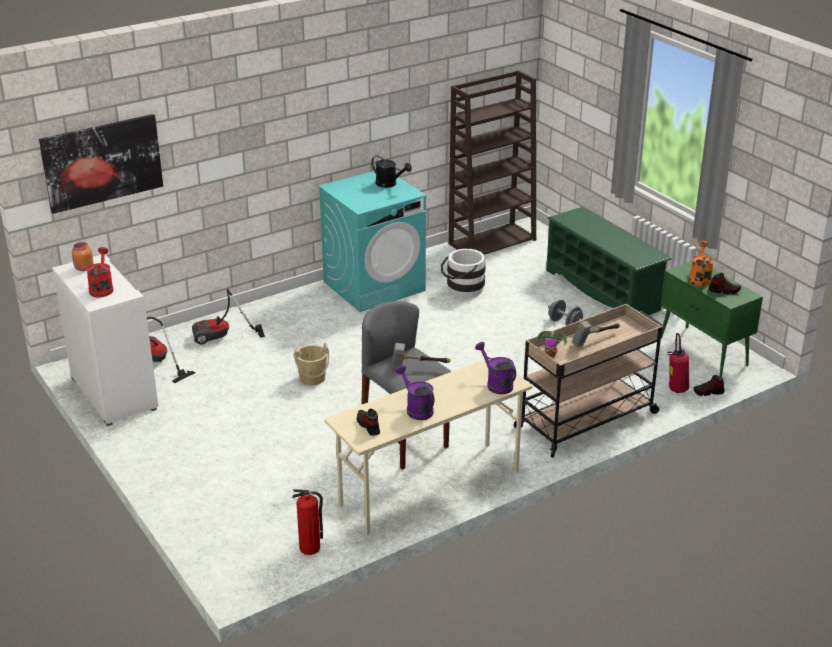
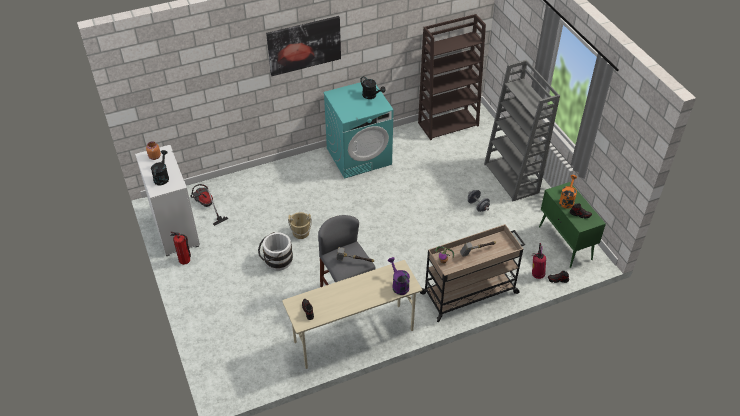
camera: 10 degrees right, 15 degrees up
(102, 162) = (170, 85): picture -> picture (304, 45)
(102, 288) = (162, 177): red watering can -> black watering can
(222, 338) = (251, 190): vacuum cleaner -> none
(310, 547) = (269, 373): fire extinguisher -> fire extinguisher (185, 260)
(416, 409) = (342, 300): purple watering can -> none
(462, 289) = (416, 166): white bucket -> white bucket (276, 261)
(602, 290) = (512, 178): green shoe rack -> grey bookcase

